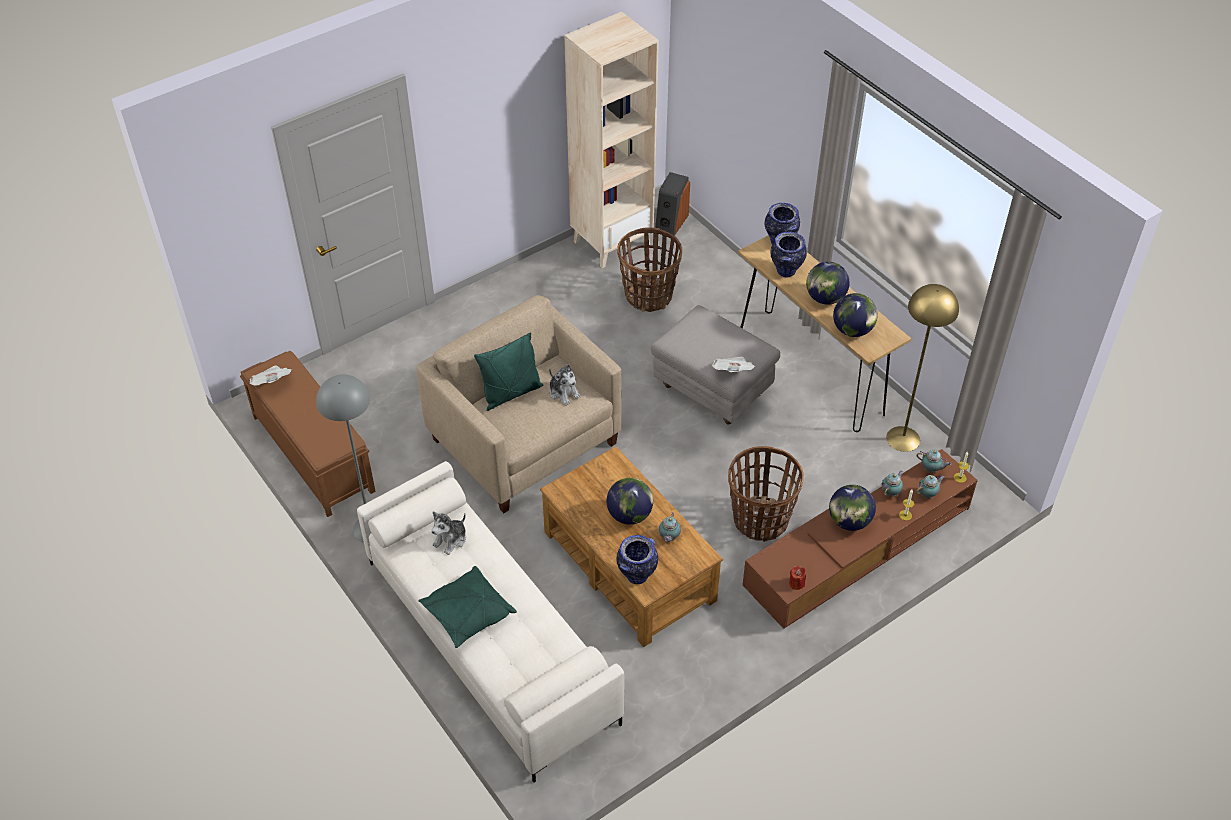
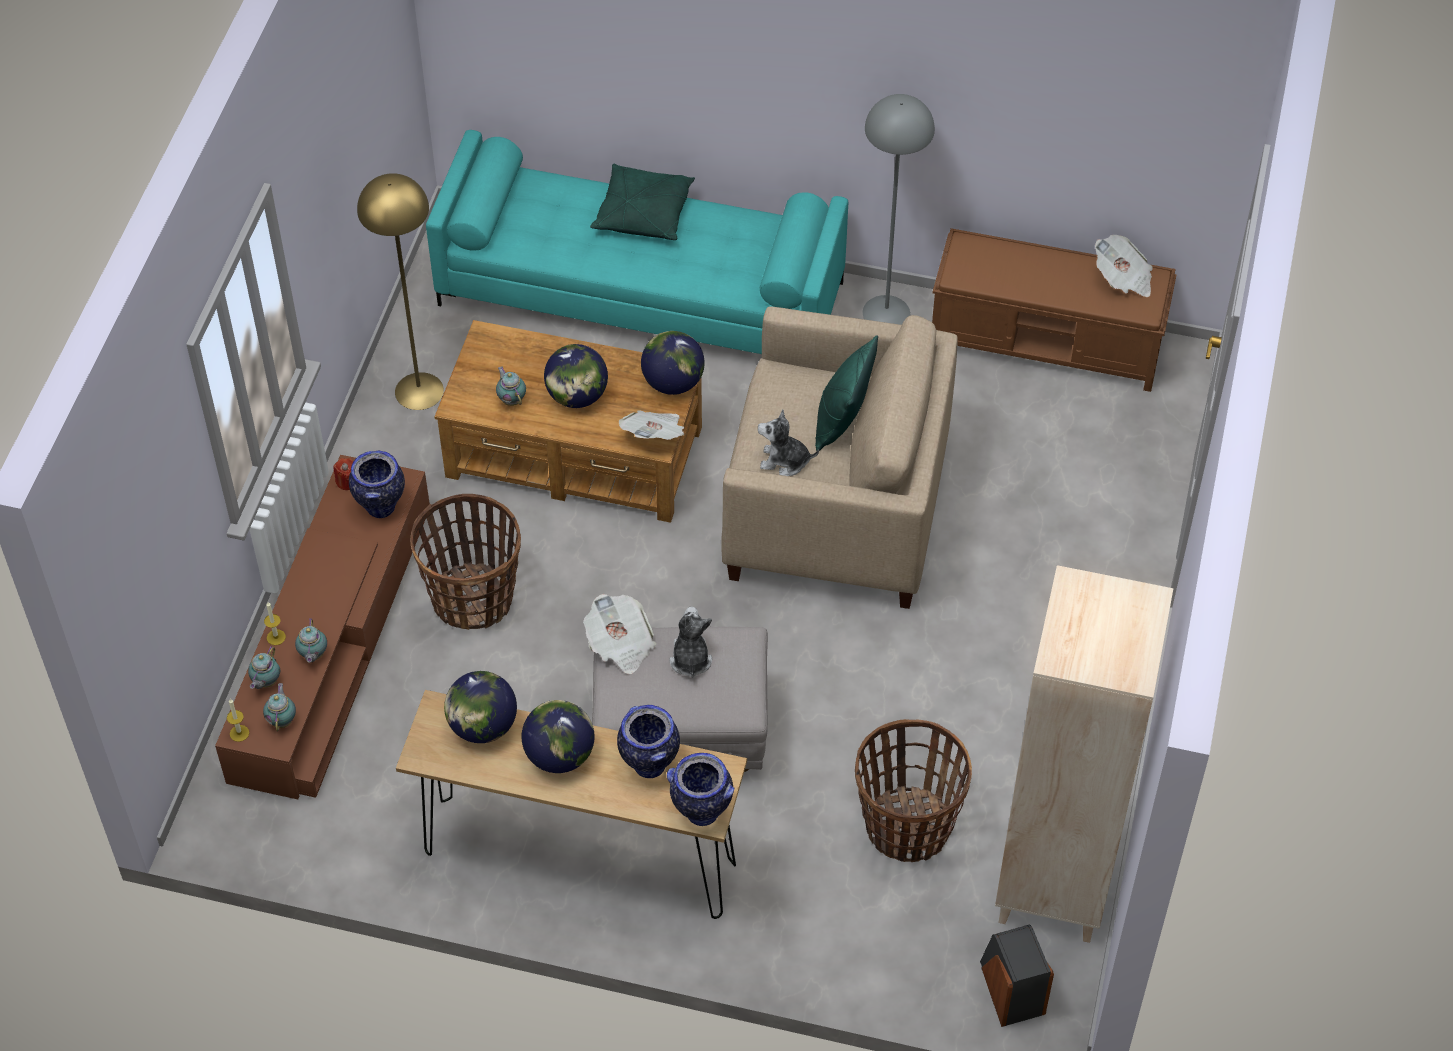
camera: 140 degrees right, 5 degrees up
(451, 540) = (738, 264): plush toy -> plush toy (690, 659)
(489, 640) = (643, 293): white sofa -> turquoise sofa
(609, 465) = (654, 436): none -> newspaper
(636, 577) = (508, 341): vase -> vase (380, 507)
(849, 521) = (338, 586): globe -> globe (673, 383)
(902, 438) = (377, 832): yellow floor lamp -> yellow floor lamp (419, 391)
(931, 470) = (282, 720): teapot -> teapot turned 105 degrees clockwise

